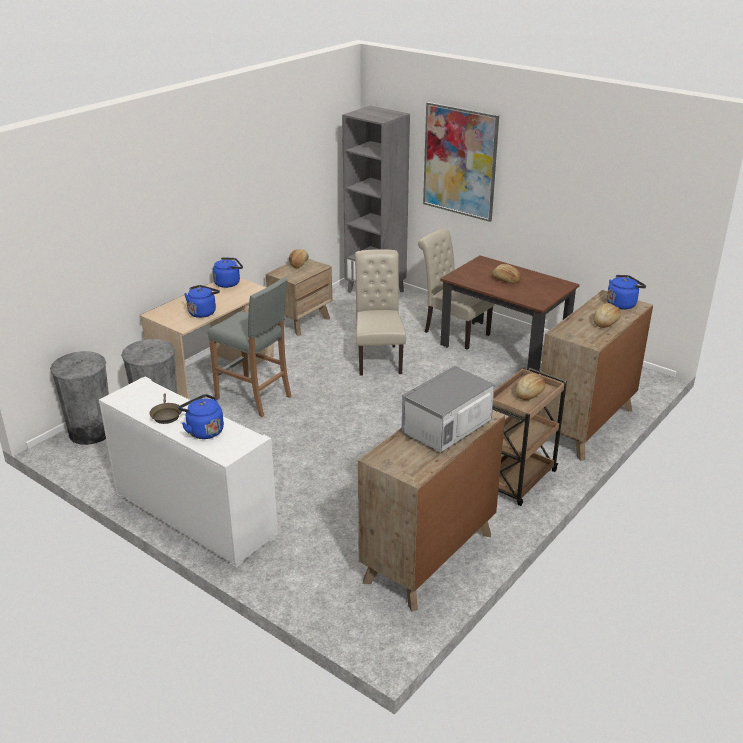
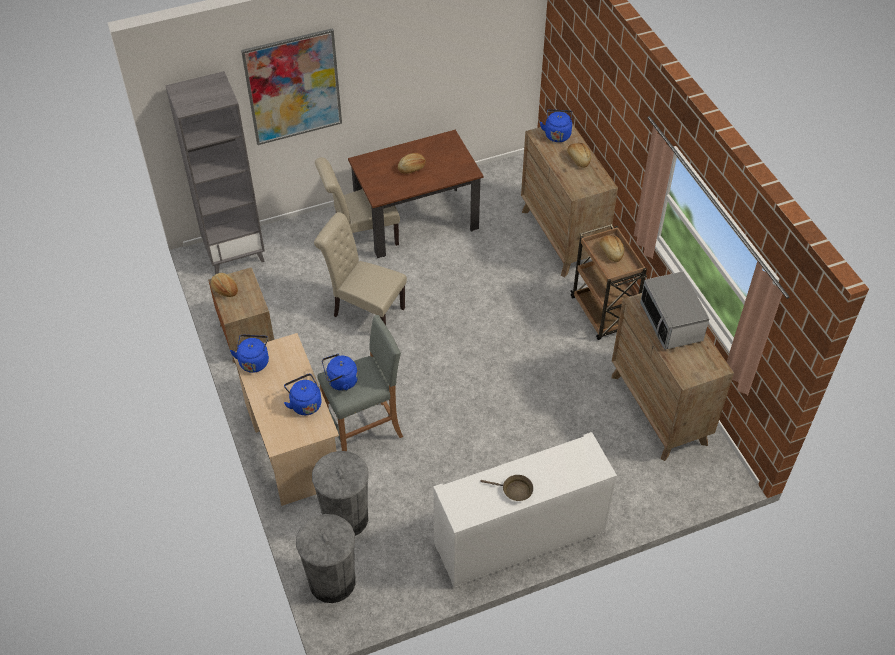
camera: 60 degrees left, 20 degrees up
(203, 431) = (555, 472): blue kettle -> blue kettle (340, 382)

